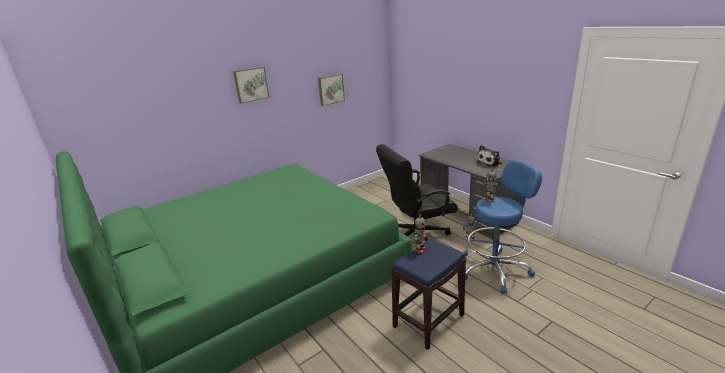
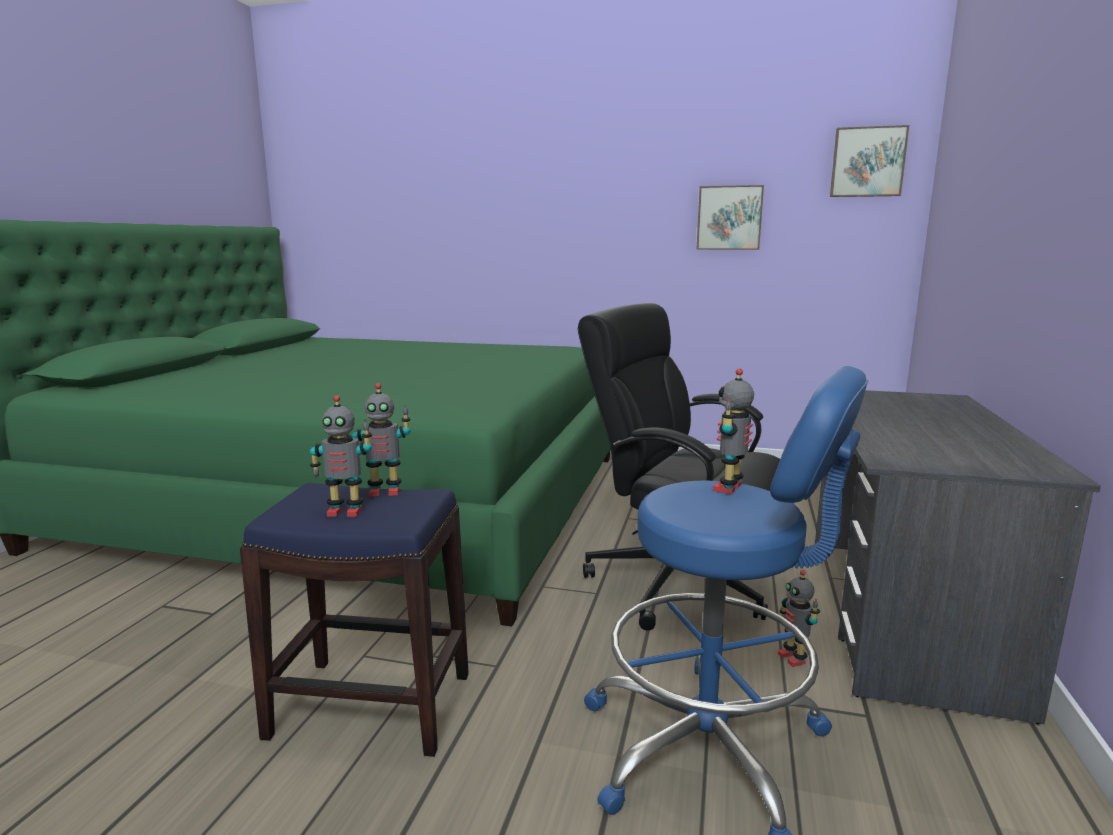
camera: 50 degrees right, 10 degrees down
(251, 84) = (552, 179): picture -> picture (867, 162)
(432, 260) = (345, 511): none -> toy robot
(490, 163) = (973, 445): plush toy -> none

